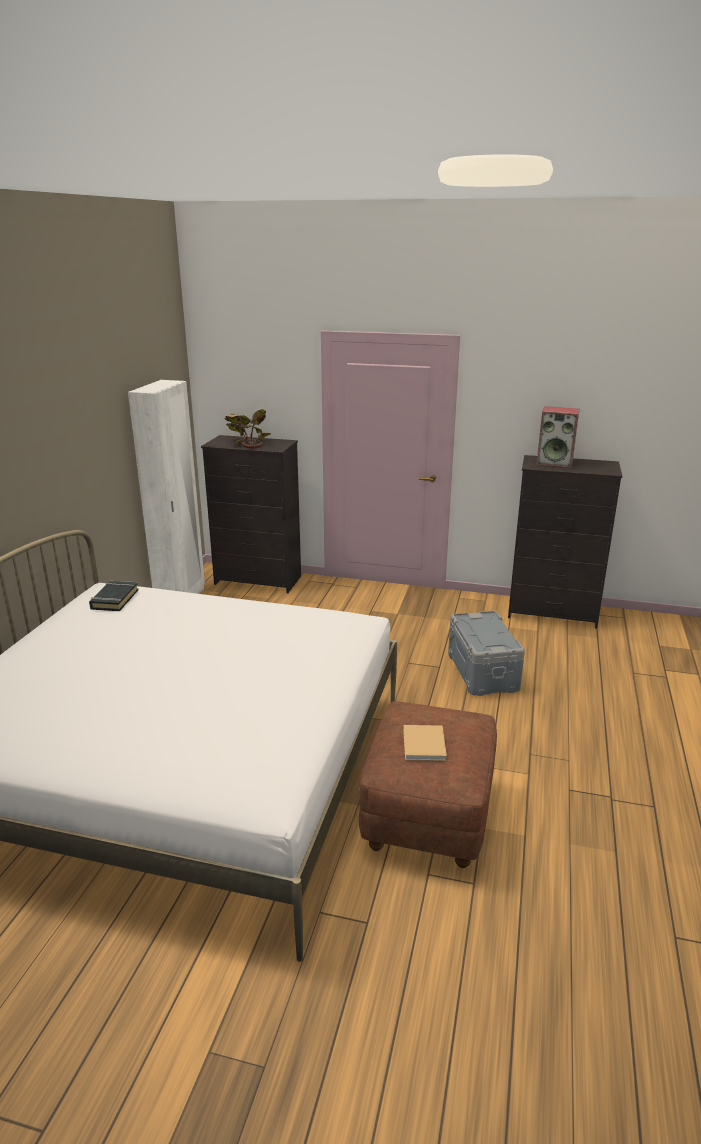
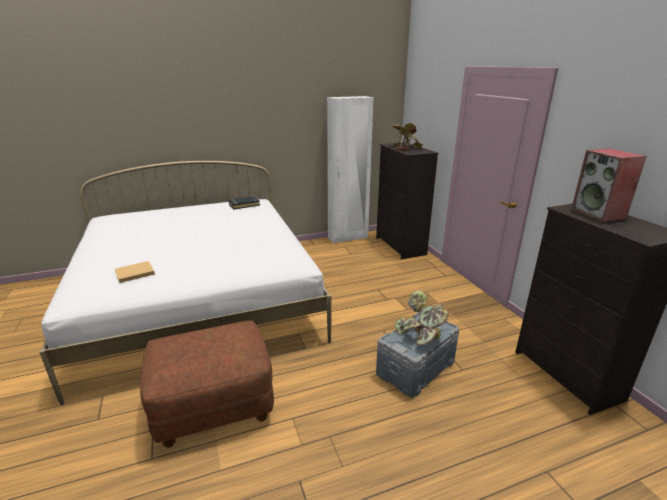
camera: 55 degrees right, 0 degrees up
(424, 745) = (192, 346): beige book -> beige book (133, 273)
(490, 633) = (420, 337): none -> potted plant

